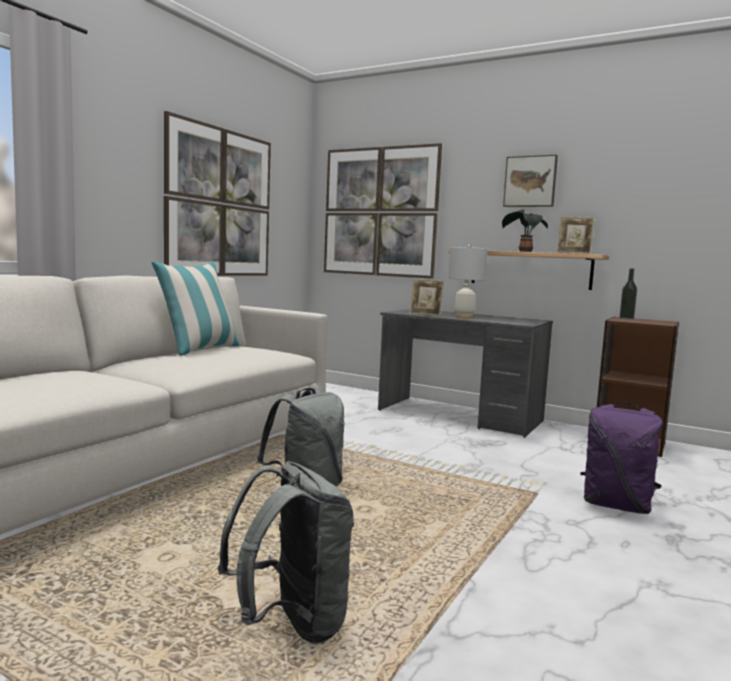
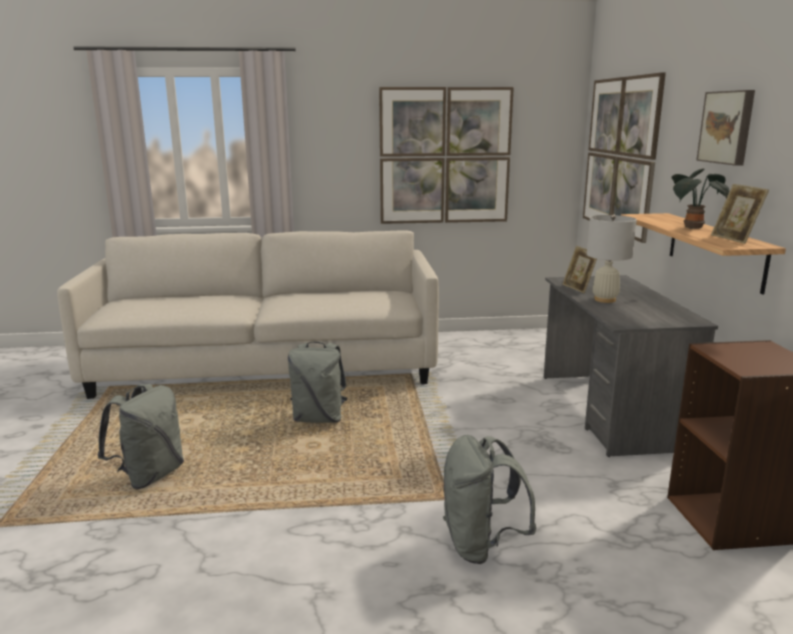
camera: 55 degrees right, 10 degrees up
(199, 350) = (346, 292): pillow -> none
(617, 506) = (481, 545): purple backpack -> grey backpack
(626, 319) = (753, 348): bottle -> none

